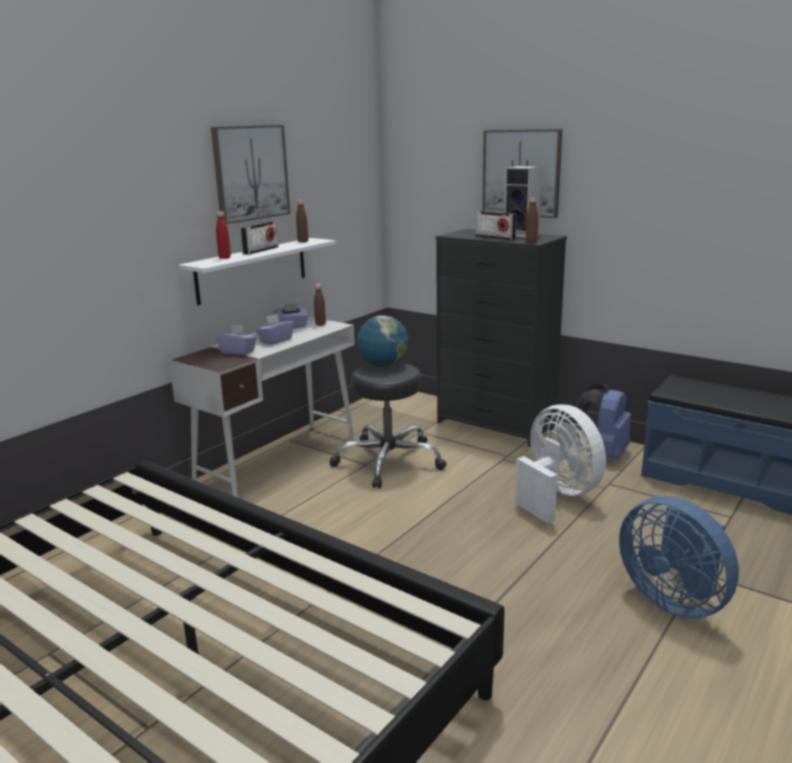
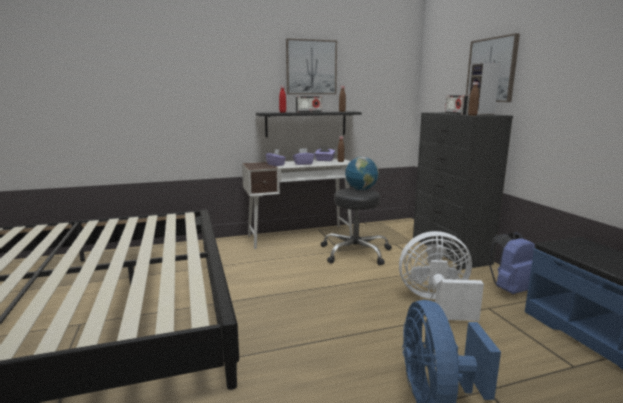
camera: 35 degrees right, 5 degrees down
(252, 270) = (306, 124): white shelf -> black shelf
(557, 496) = (436, 302): white fan -> white fan turned 90 degrees counterclockwise

